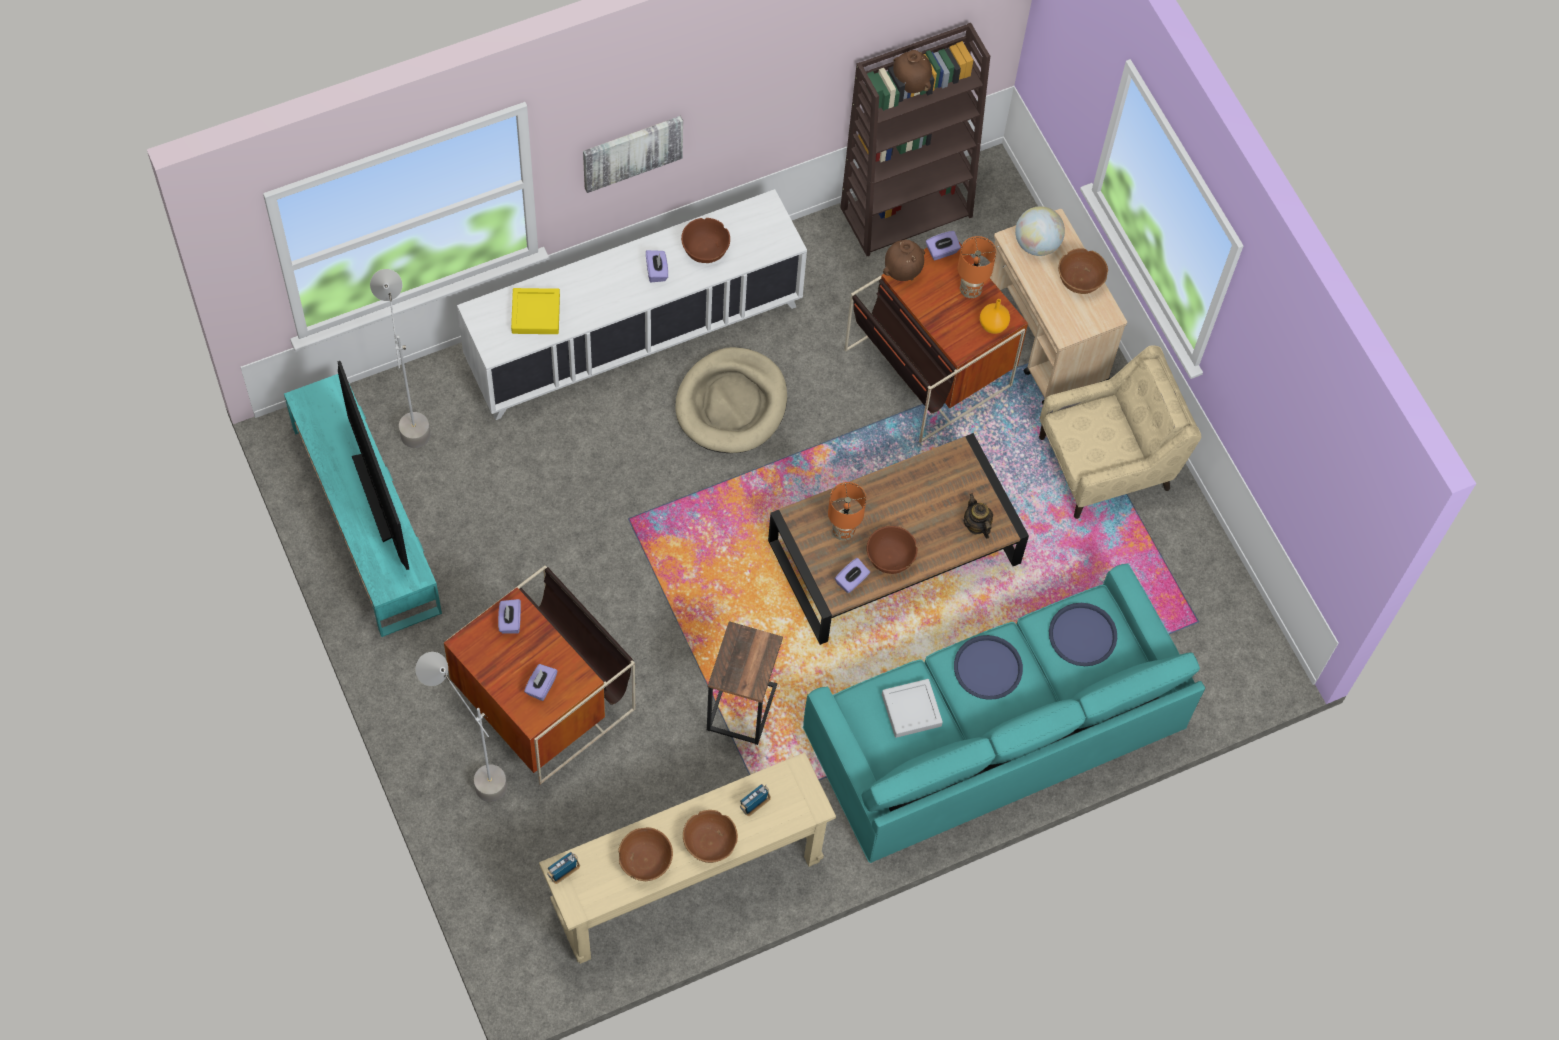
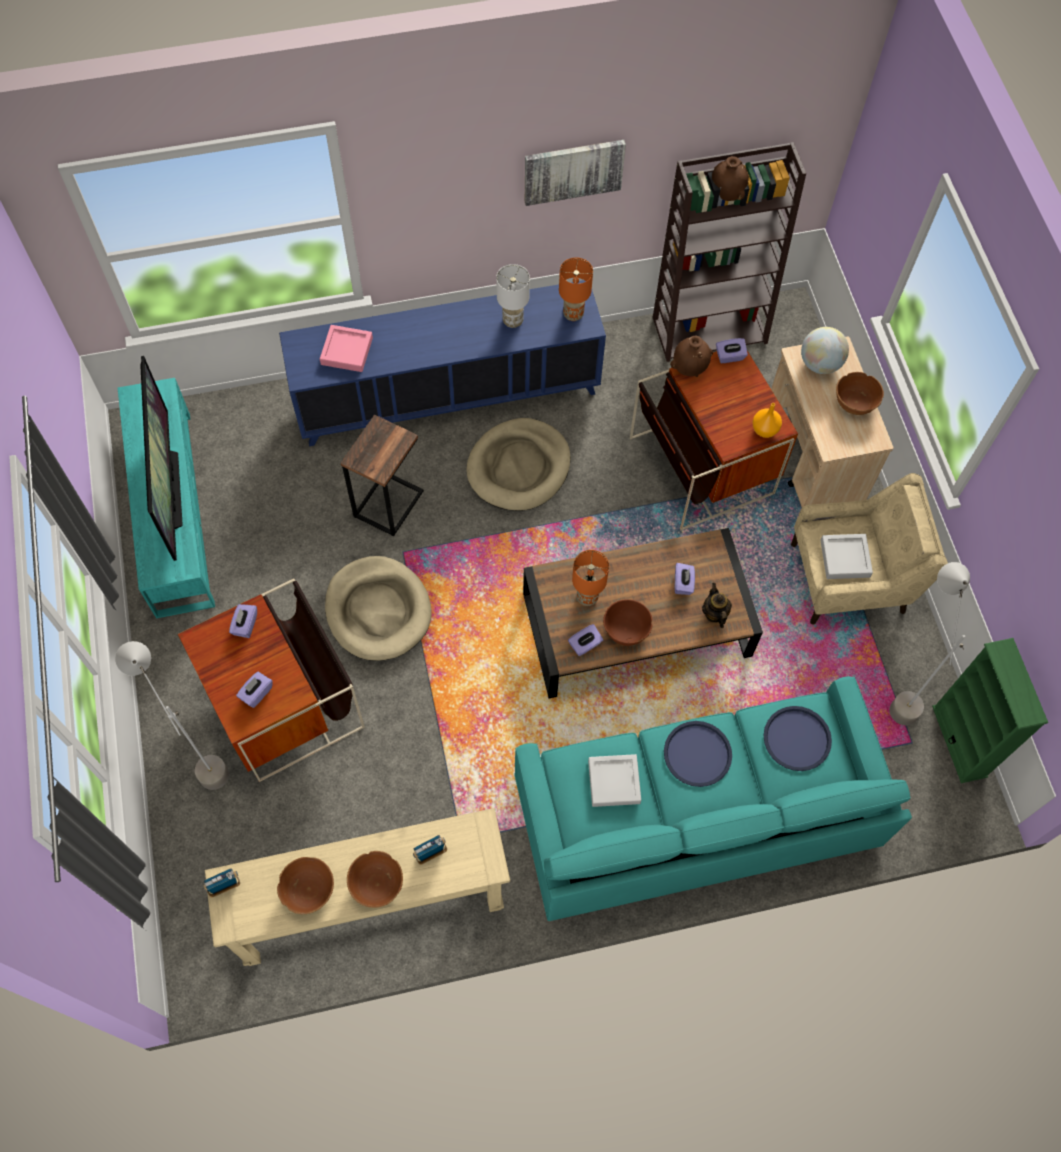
camera: 15 degrees right, 0 degrees up
(410, 412) = (237, 427): grey floor lamp -> grey floor lamp (899, 688)
(535, 314) = (347, 351): yellow tray -> pink tray
(618, 586) = (378, 610): none -> beige dog bed
(632, 152) = (451, 209): picture -> picture (573, 170)
(634, 337) = (447, 396): white cabinet -> blue cabinet
(657, 271) = (465, 332): purple tissue box -> purple tissue box (683, 583)
(705, 250) = (513, 321): brown bowl -> white table lamp
(740, 707) = (461, 744): side table -> side table (387, 503)
(971, 290) = (750, 395): orange table lamp -> orange table lamp (573, 314)
(1098, 444) = (845, 558): none -> grey tray
(1245, 611) = (959, 741): none -> green bookcase

